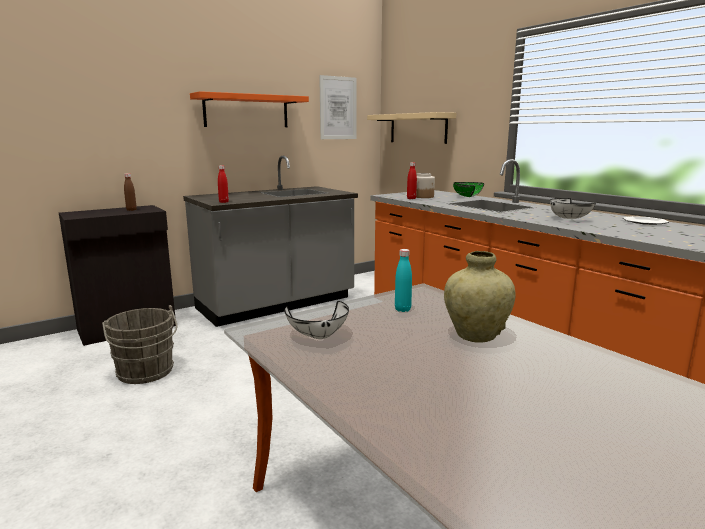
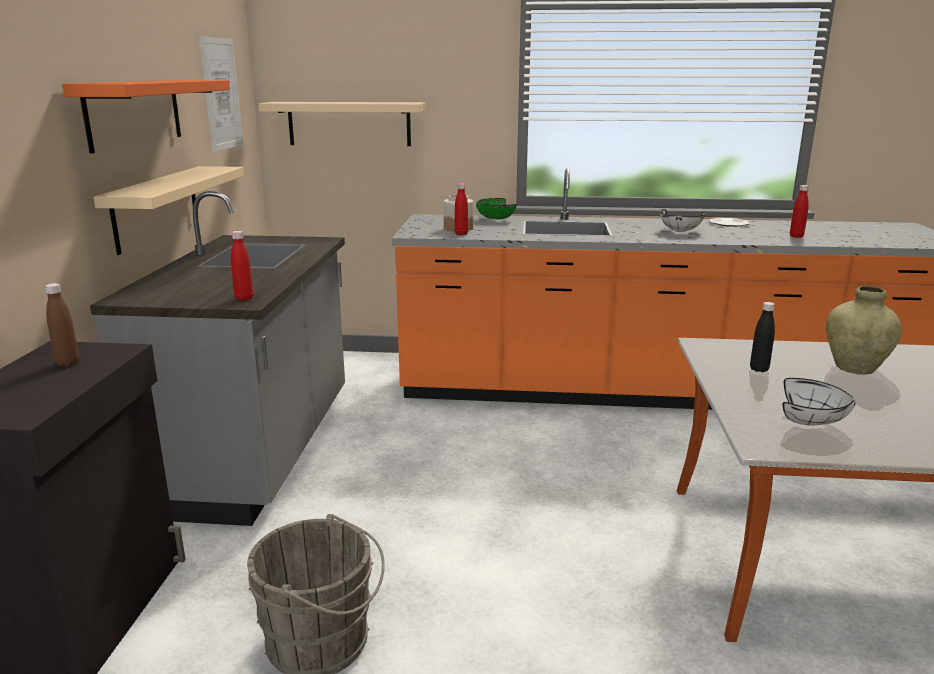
camera: 50 degrees left, 5 degrees up
(256, 161) = (156, 207): none -> beige shelf
(402, 309) = (759, 369): turquoise bottle -> black bottle
(673, 237) = (796, 236): none -> red bottle

